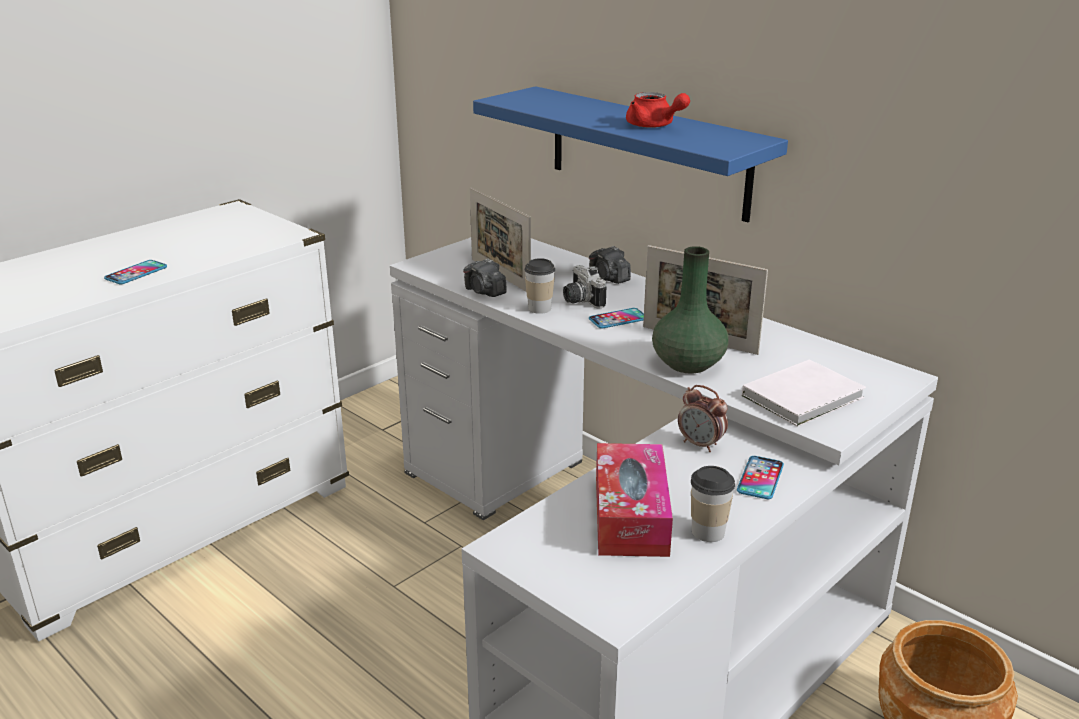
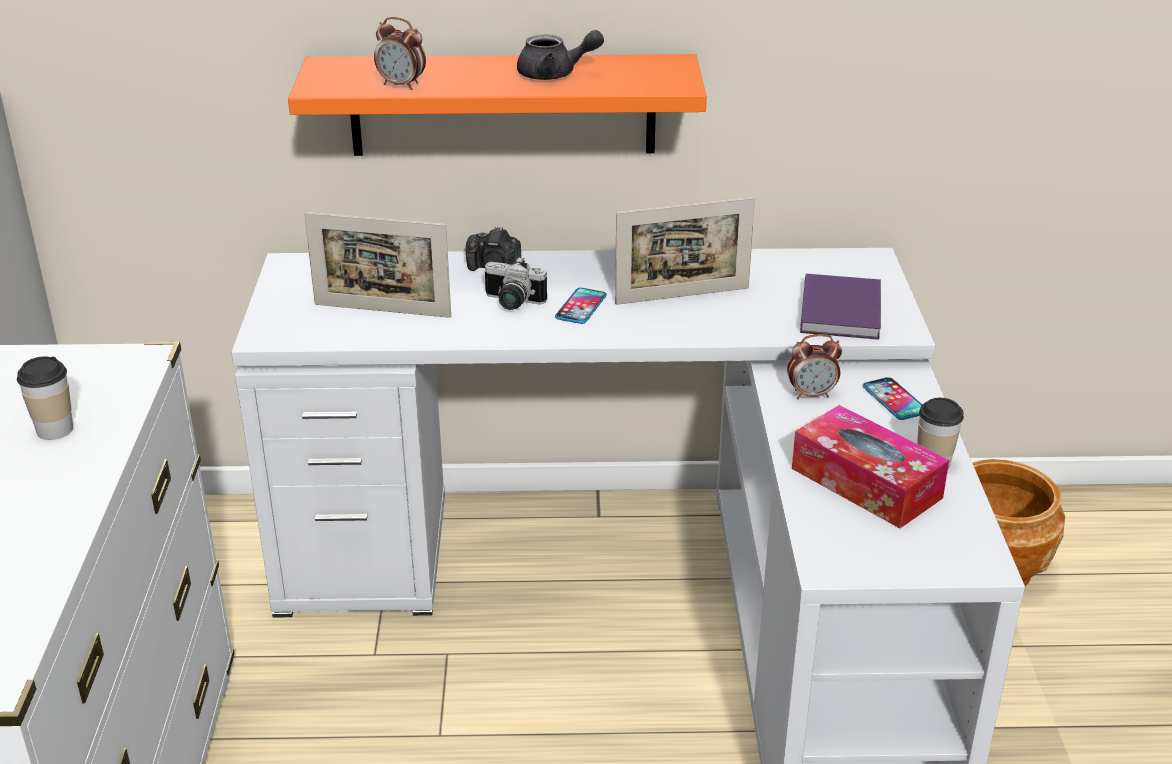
camera: 45 degrees left, 5 degrees up
(136, 273) = (46, 499): phone -> none
(485, 292) = (402, 336): camera -> none
(539, 308) = (490, 329): cup -> cup (54, 429)
(547, 109) = (402, 85): none -> alarm clock
(647, 152) = (503, 104): blue shelf -> orange shelf
(654, 126) = (555, 74): red teapot -> grey teapot
(687, 364) = (713, 324): green vase -> none
(806, 396) = (842, 310): white book -> purple book

